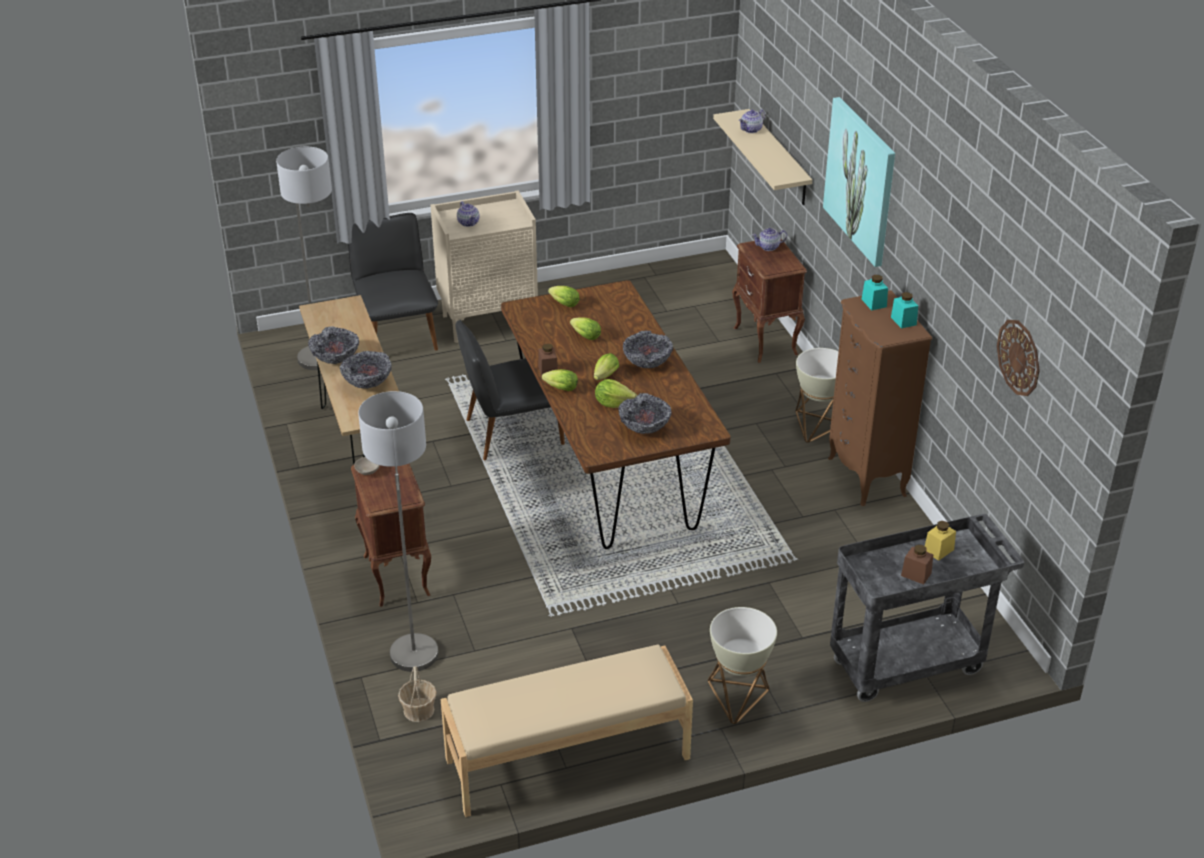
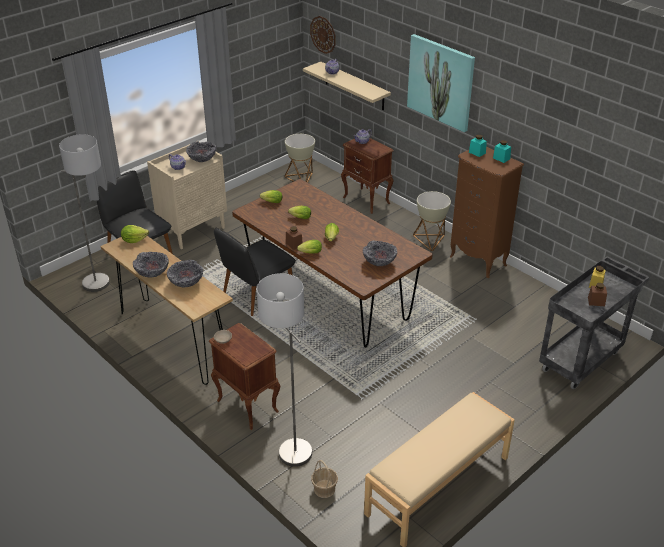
camera: 25 degrees left, 0 degrees up
(613, 403) = (349, 253): lettuce -> lettuce (134, 240)
(647, 363) = (350, 224): bowl -> bowl (202, 160)
(738, 697) = (506, 411): planter -> planter (301, 179)
(1019, 357) = (610, 157): wall clock -> wall clock (323, 34)

